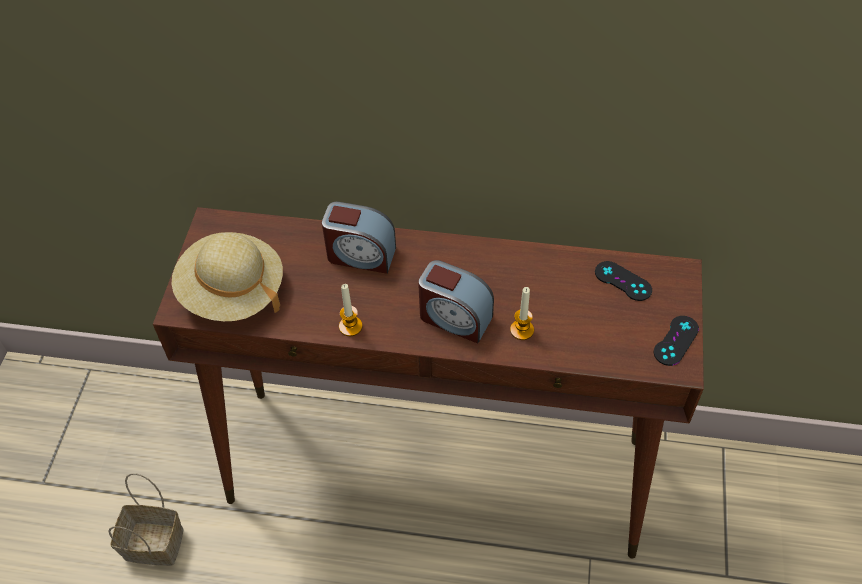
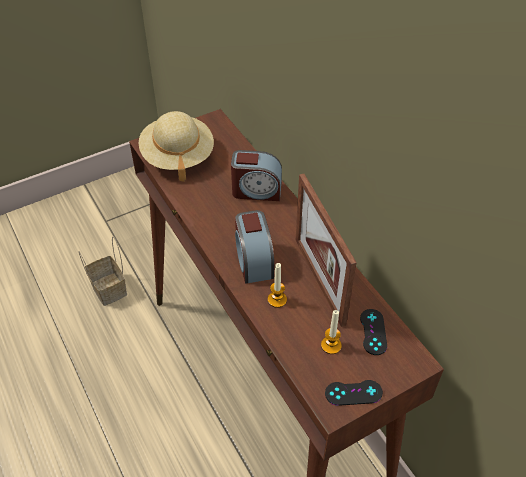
camera: 50 degrees right, 5 degrees down
(350, 326) = (201, 217): candle -> candle (331, 345)
(360, 255) = (256, 191): alarm clock -> alarm clock turned 60 degrees counterclockwise
(528, 281) = (319, 280): none -> picture frame

